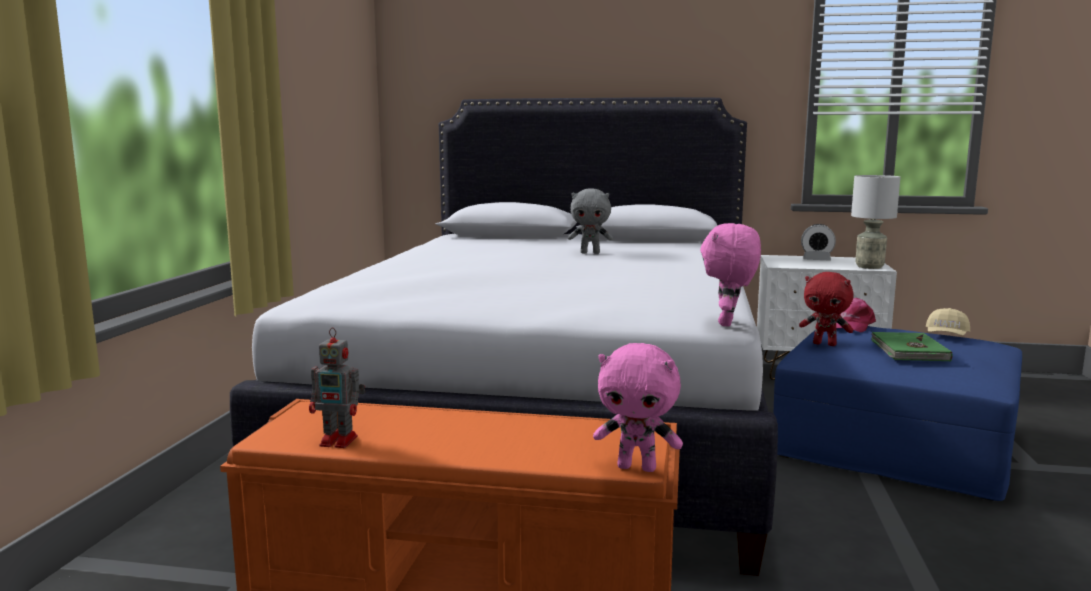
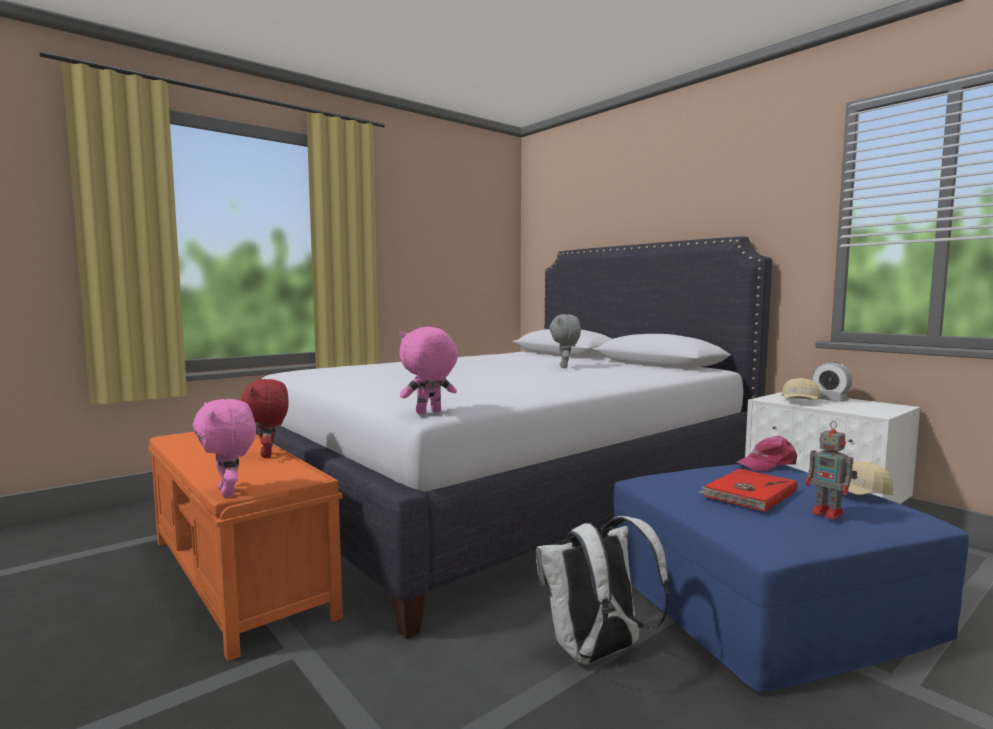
camera: 40 degrees right, 5 degrees down
(340, 441) = (184, 444): toy robot -> toy robot (829, 513)
(590, 253) = (565, 367): grey plush toy -> grey plush toy turned 45 degrees clockwise
(808, 265) = (800, 402): none -> beige cap
(825, 344) = (688, 472): red plush toy -> red plush toy (268, 455)
(868, 267) = (867, 412): grey table lamp -> none
(887, 521) = (597, 653): none -> white backpack
(908, 350) = (748, 493): green book -> red book

